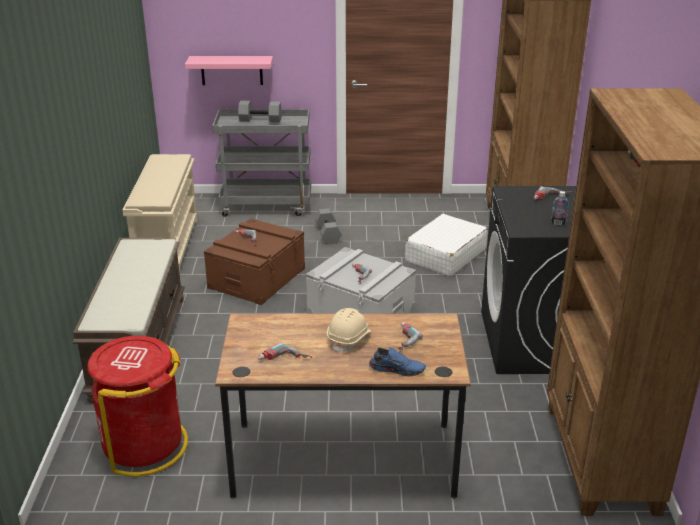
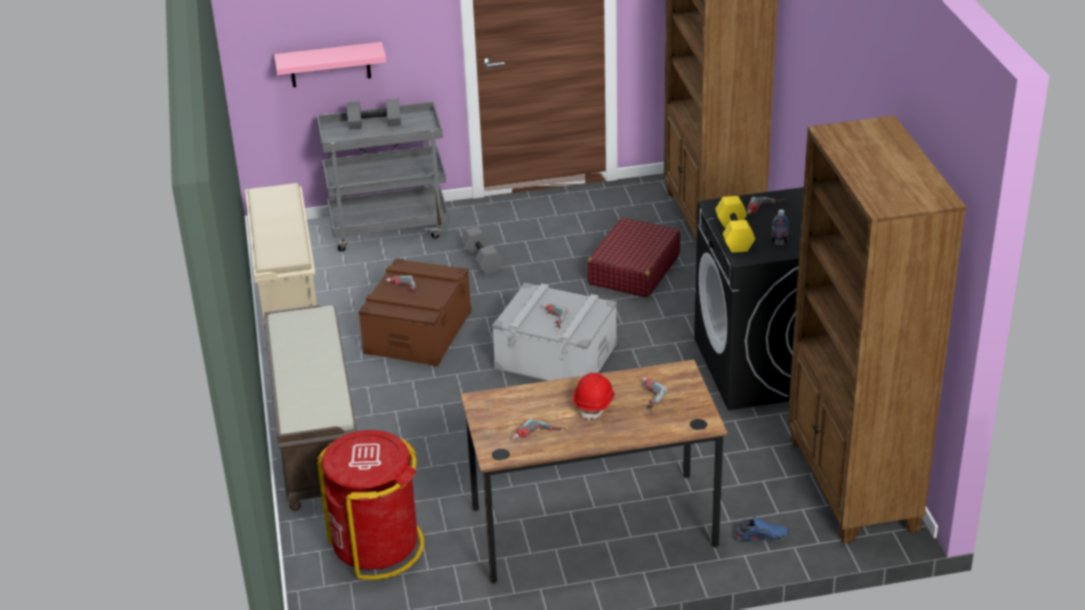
camera: 10 degrees left, 5 degrees up
(349, 339) = (595, 404): beige hard hat -> red hard hat
(397, 369) = (653, 428): blue shoe -> blue shoe (761, 535)
(445, 255) = (633, 270): white suitcase -> red suitcase
(517, 213) = (733, 235): none -> yellow dumbbell

